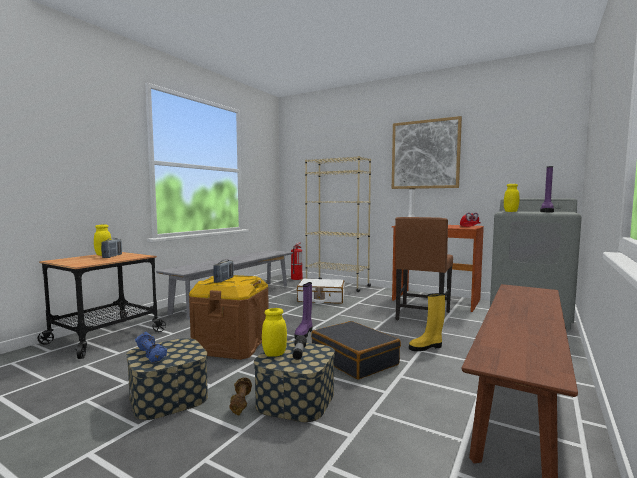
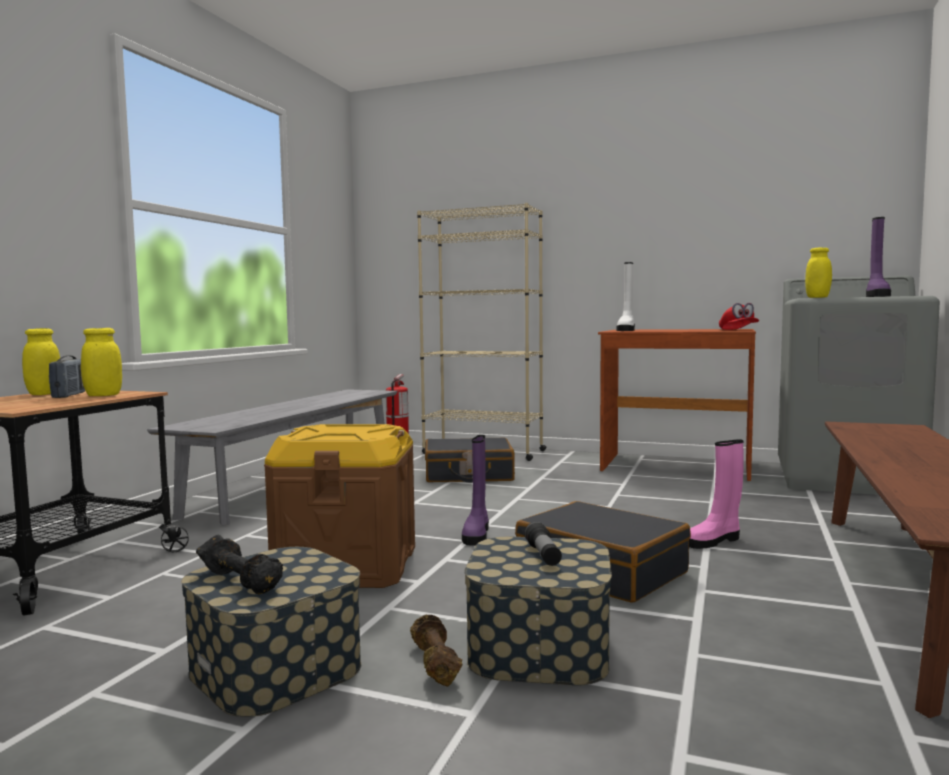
camera: 10 degrees left, 0 degrees up
(151, 355) = (241, 581): blue dumbbell -> black dumbbell
(224, 280) = (331, 432): radio -> none
(274, 354) = (497, 560): yellow jar -> yellow jar (103, 395)
(321, 298) = (468, 474): white suitcase -> black suitcase
(422, 316) = (670, 493): brown chair -> none
(425, 154) = (644, 202): picture -> none
(426, 347) = (714, 541): yellow boot -> pink boot

